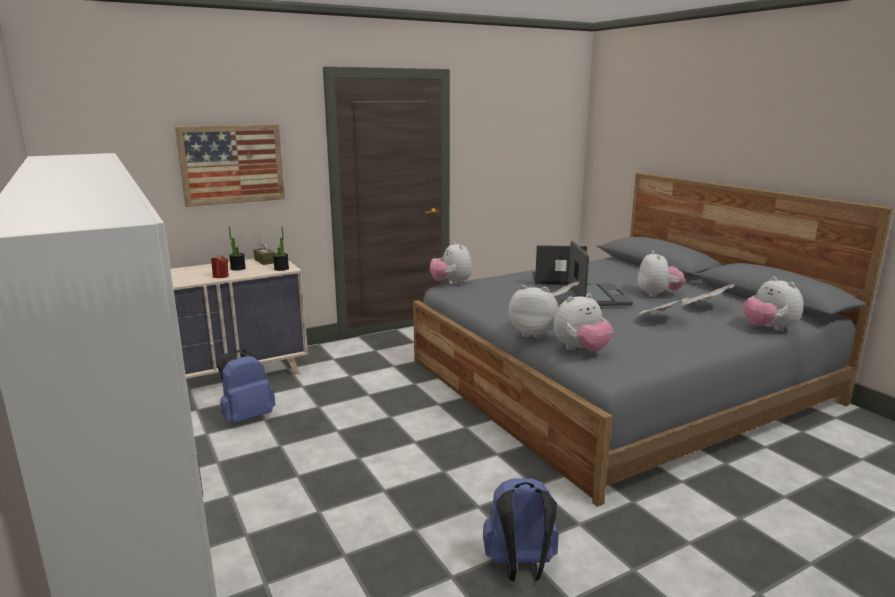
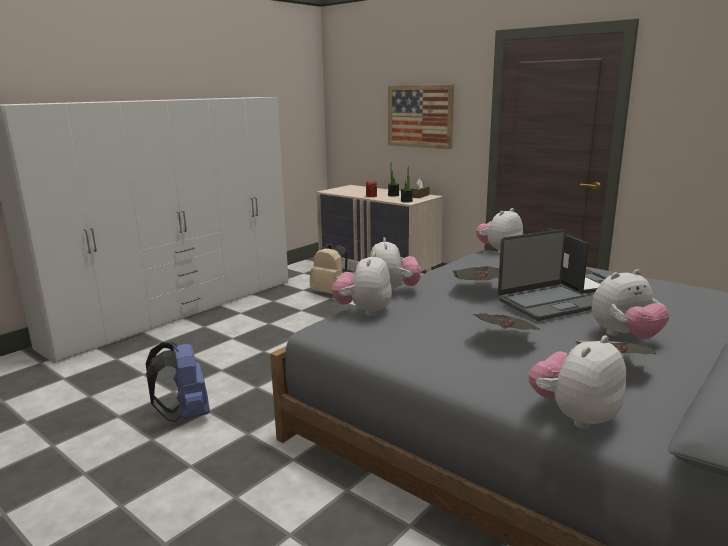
camera: 70 degrees right, 0 degrees up
(247, 417) = (330, 293): blue backpack -> beige backpack
(581, 350) = (364, 311): plush toy -> plush toy turned 60 degrees clockwise

